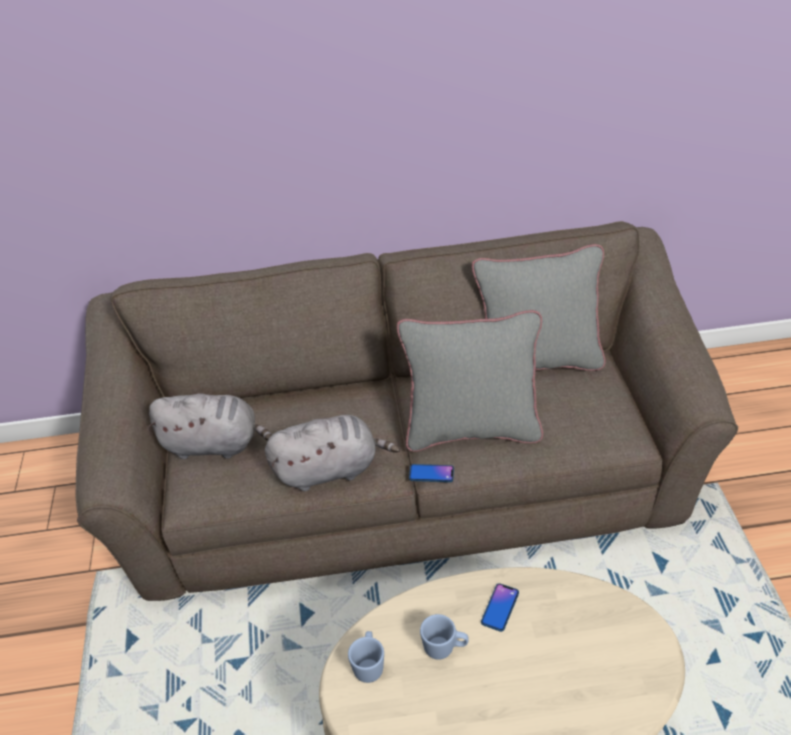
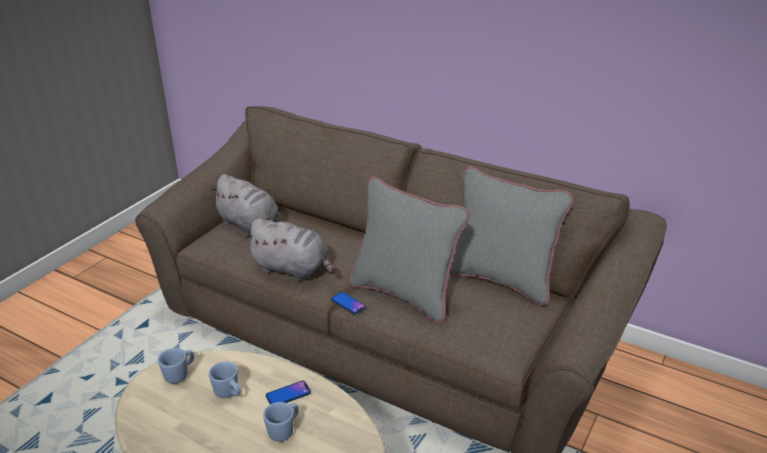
camera: 35 degrees right, 10 degrees down
(541, 646) = (284, 430): none -> blue mug

